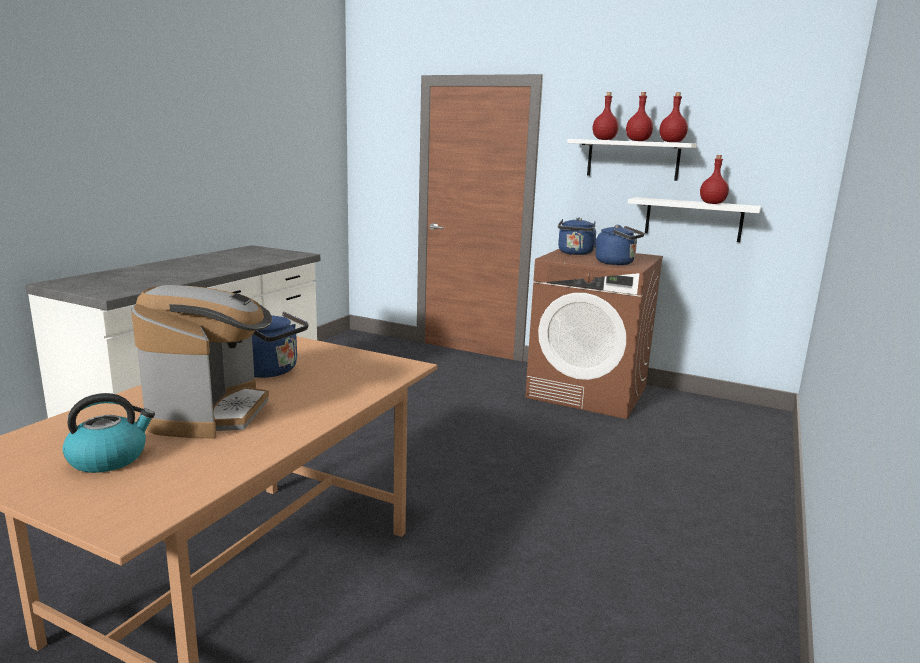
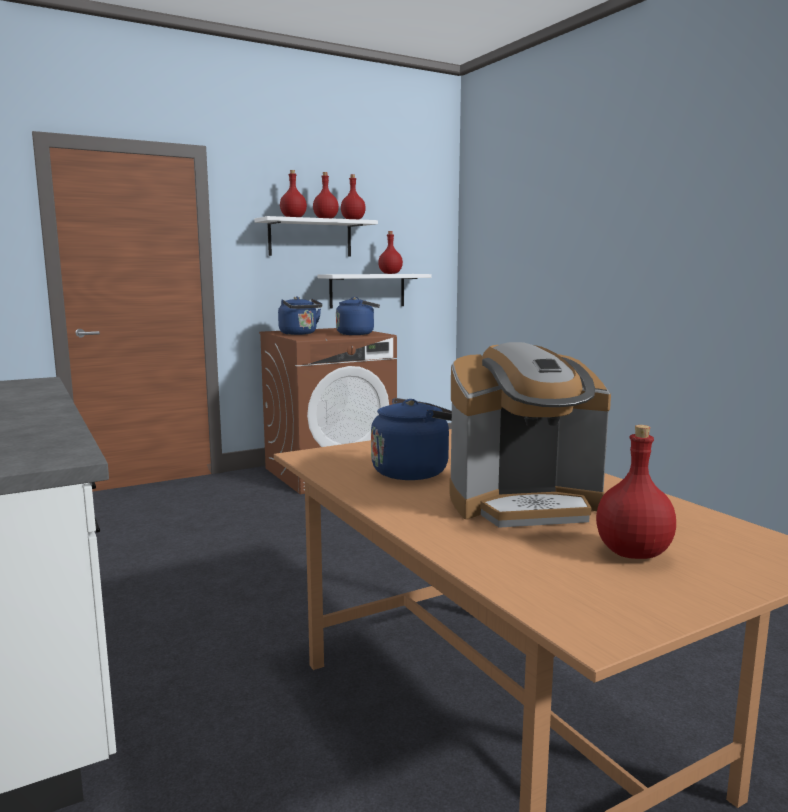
camera: 55 degrees left, 5 degrees down
(109, 458) = (632, 554): kettle -> red bottle
(210, 412) = (524, 504): coffee machine -> coffee machine turned 135 degrees clockwise

